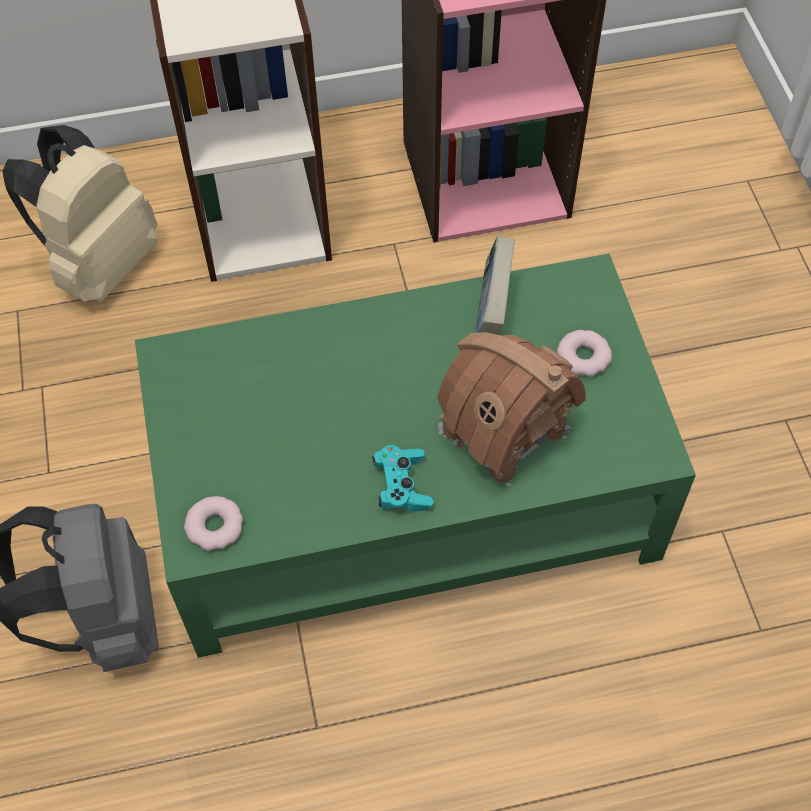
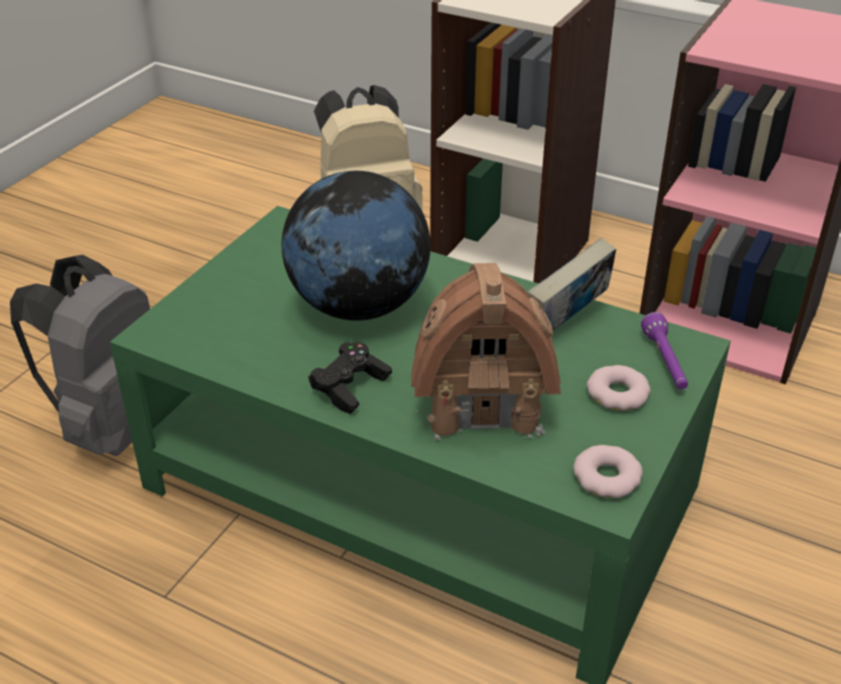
camera: 40 degrees right, 20 degrees down
(215, 526) = (184, 330): donut -> donut (607, 477)
(324, 403) = (358, 306): none -> globe
(402, 486) = (350, 387): turquoise game controller -> black game controller
(587, 305) = (665, 362): none -> purple flashlight

